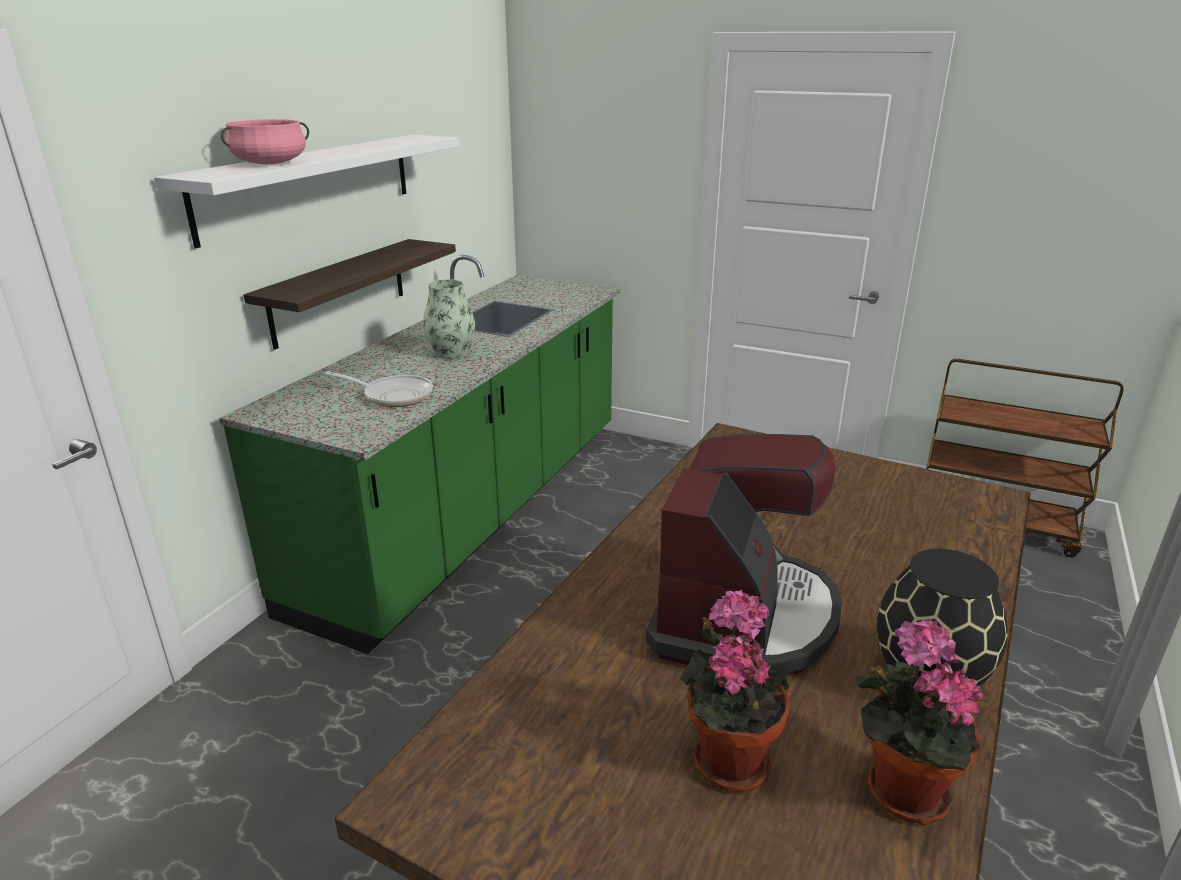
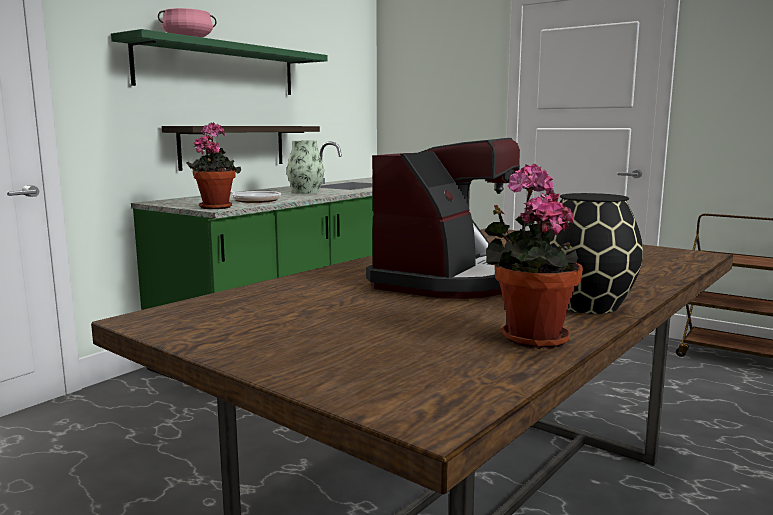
camera: 10 degrees right, 15 degrees down
(310, 185) = (219, 69): white shelf -> green shelf
(727, 757) = (397, 320): potted plant -> potted plant (216, 207)

